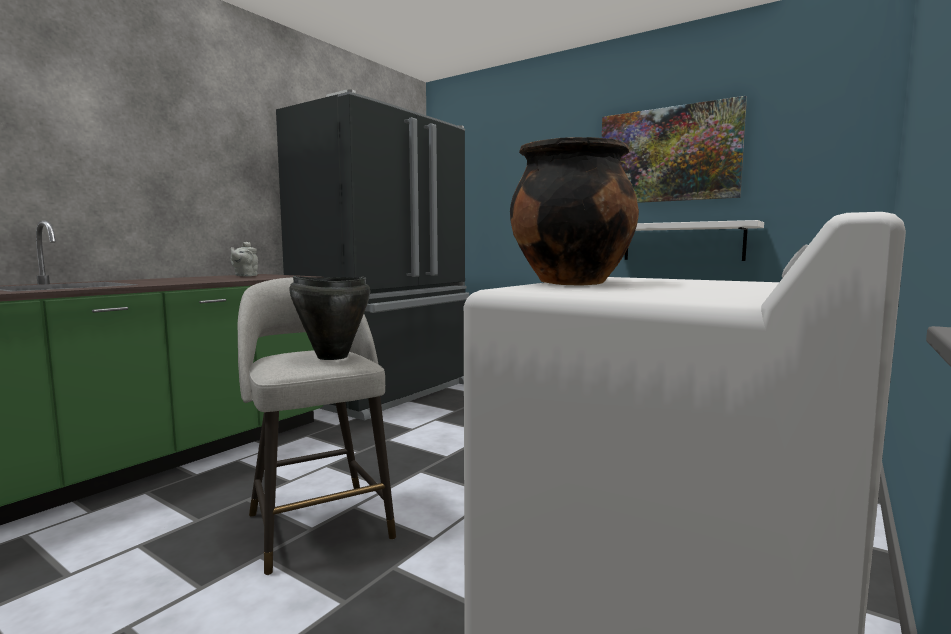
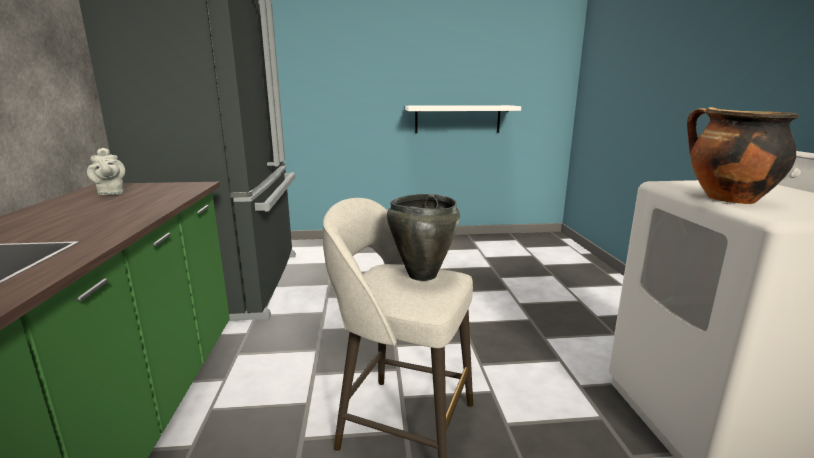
camera: 40 degrees left, 10 degrees up
(668, 155) = (446, 50): picture -> none

